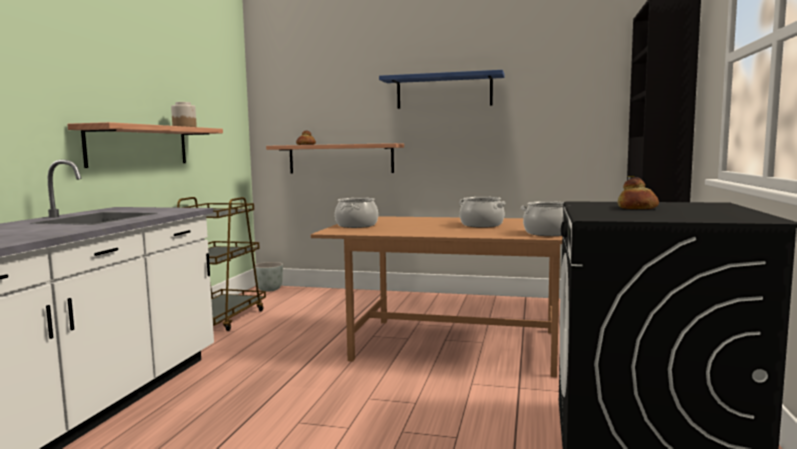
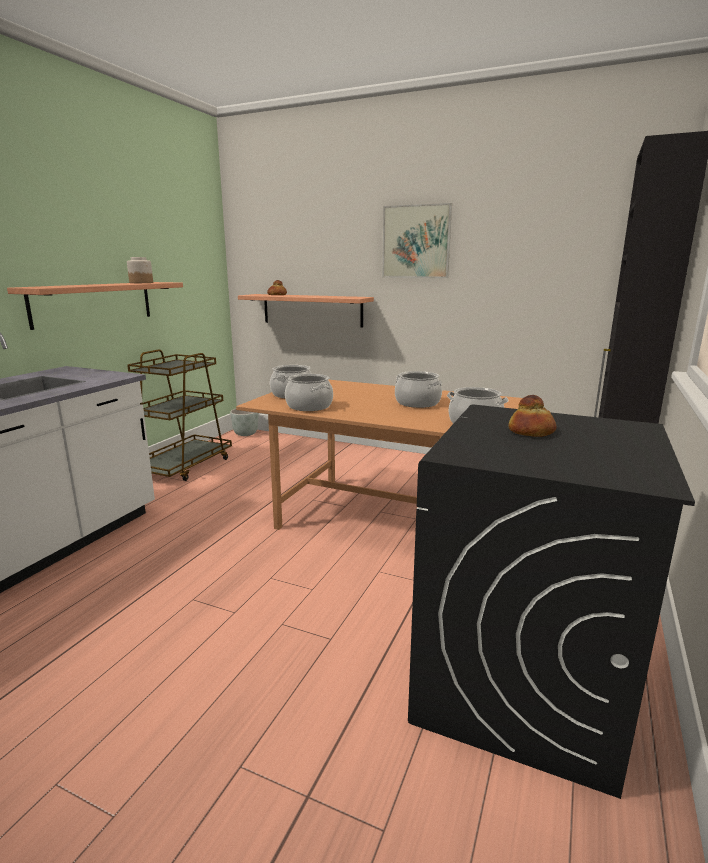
camera: 10 degrees right, 10 degrees up
(383, 231) = (309, 406): none -> cooking pot
(444, 91) = (416, 242): blue shelf -> picture

